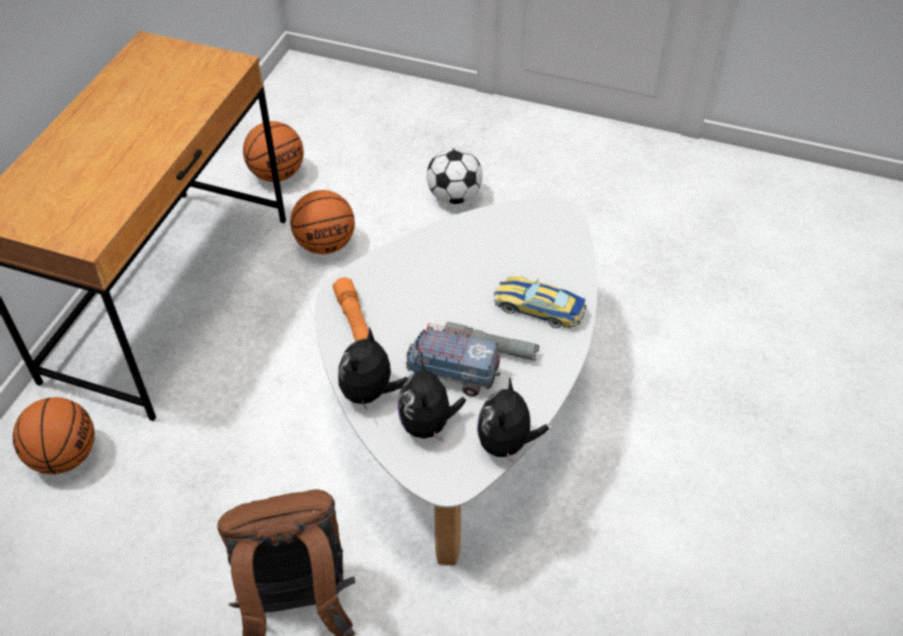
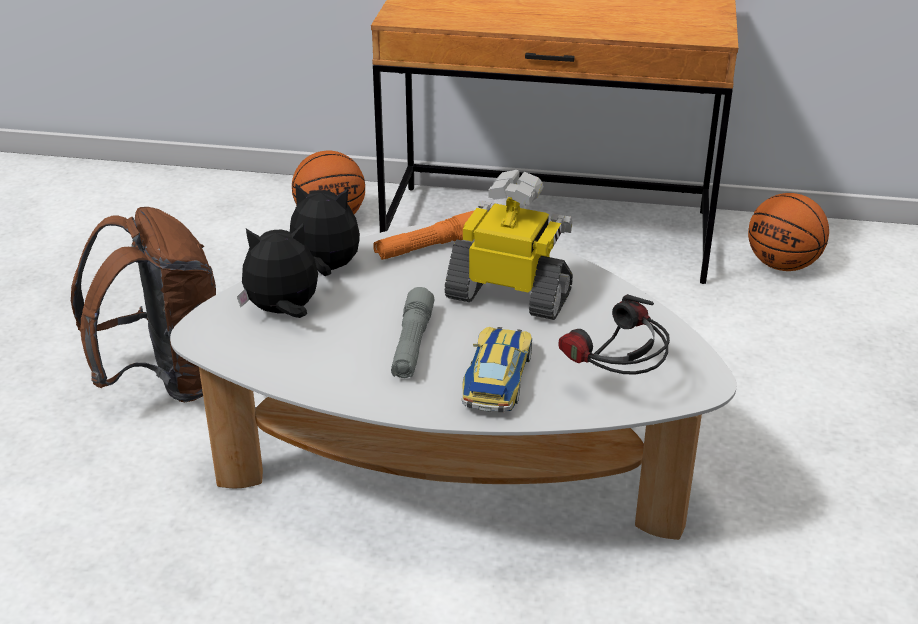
camera: 80 degrees right, 15 degrees down
(325, 244) = (682, 319): basketball -> none
(438, 285) = (510, 295): none -> toy robot
(452, 375) = (363, 321): toy truck -> none
(454, 196) = (842, 414): football -> none
(506, 444) = (258, 370): plush toy -> none
(555, 252) = (615, 385): none -> headphones

